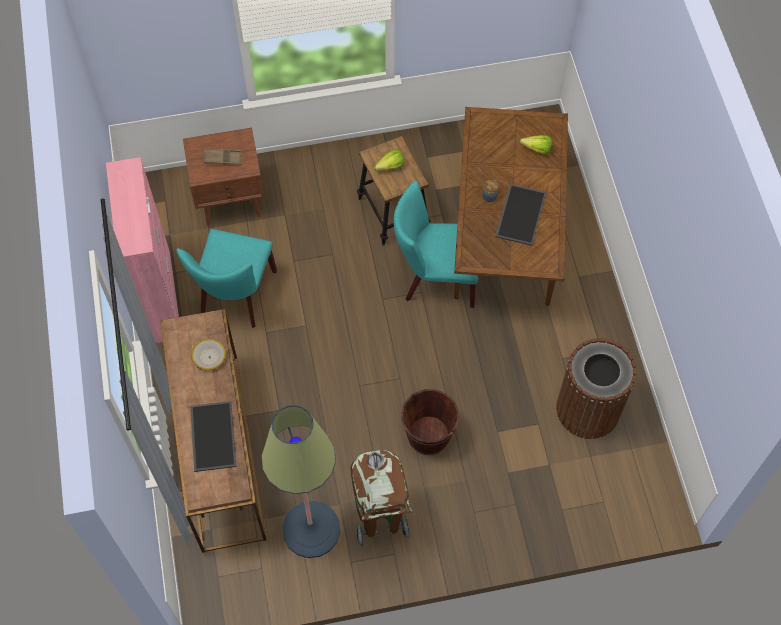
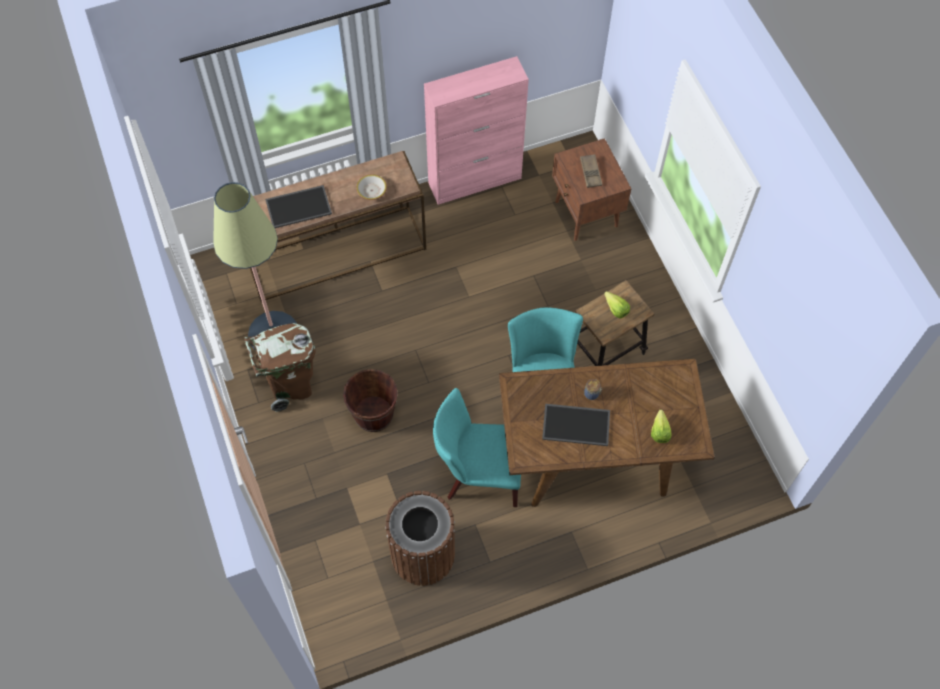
camera: 80 degrees right, 0 degrees up
(236, 297) = (486, 237): turquoise chair -> turquoise chair (478, 474)

